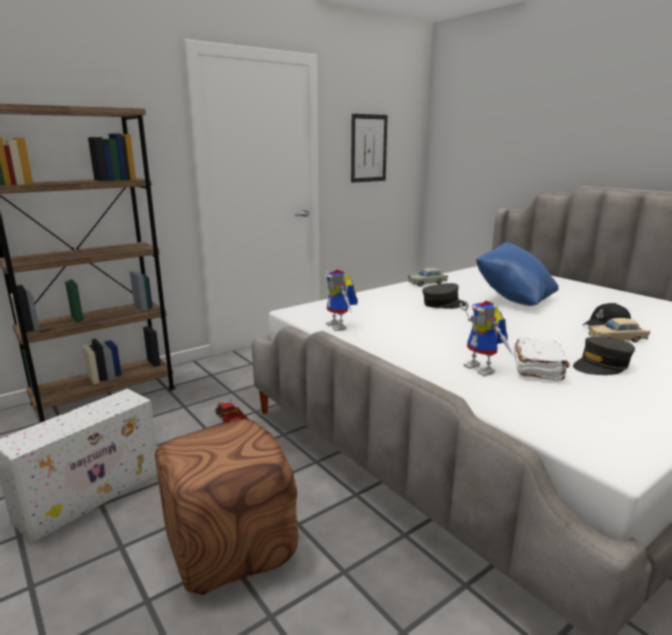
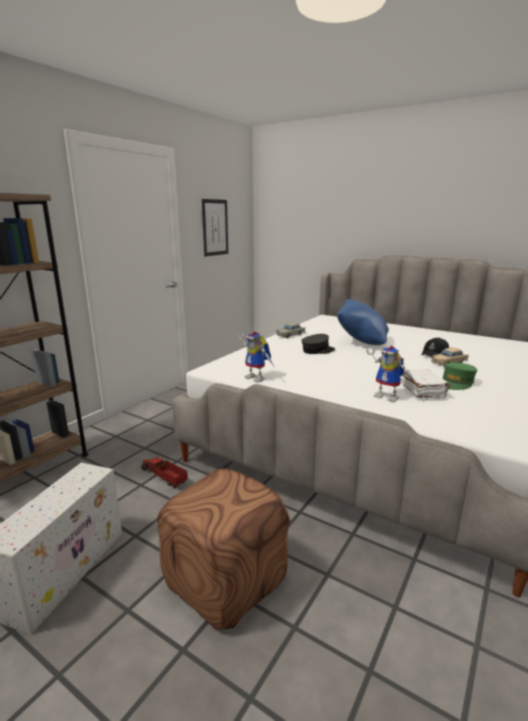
camera: 20 degrees left, 0 degrees up
(601, 366) = (456, 383): grey cap -> green cap

